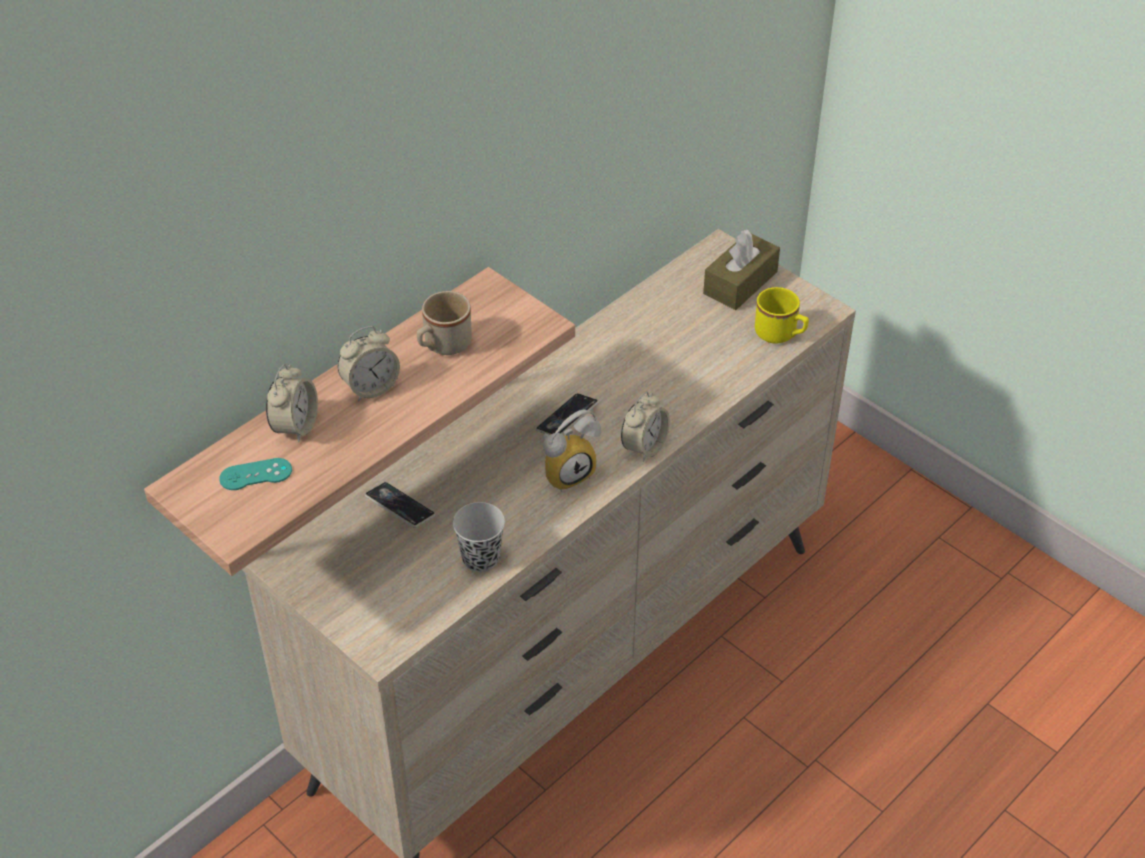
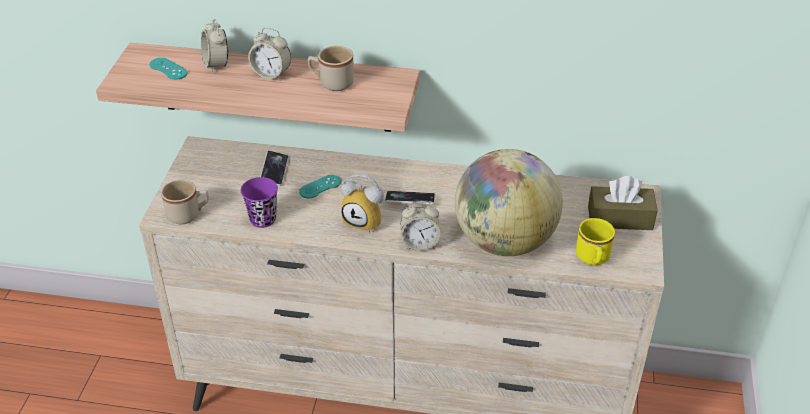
camera: 55 degrees right, 5 degrees down
(295, 426) = (216, 64): alarm clock -> alarm clock turned 90 degrees clockwise
(406, 624) = (188, 214): none -> beige mug
(471, 481) = (320, 187): none -> turquoise game controller
(481, 558) = (263, 219): black cup -> purple cup
(698, 381) = (504, 241): none -> globe

